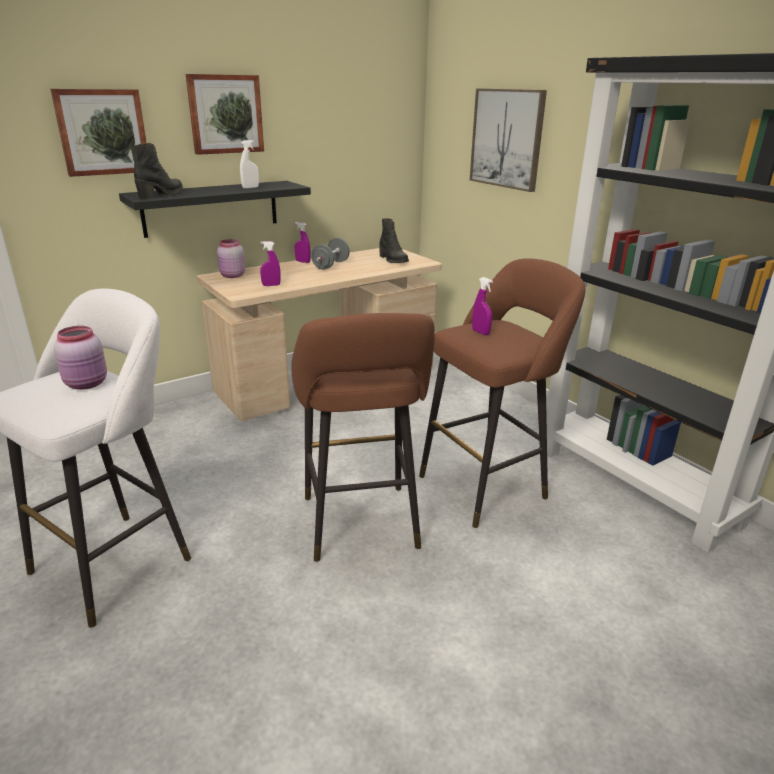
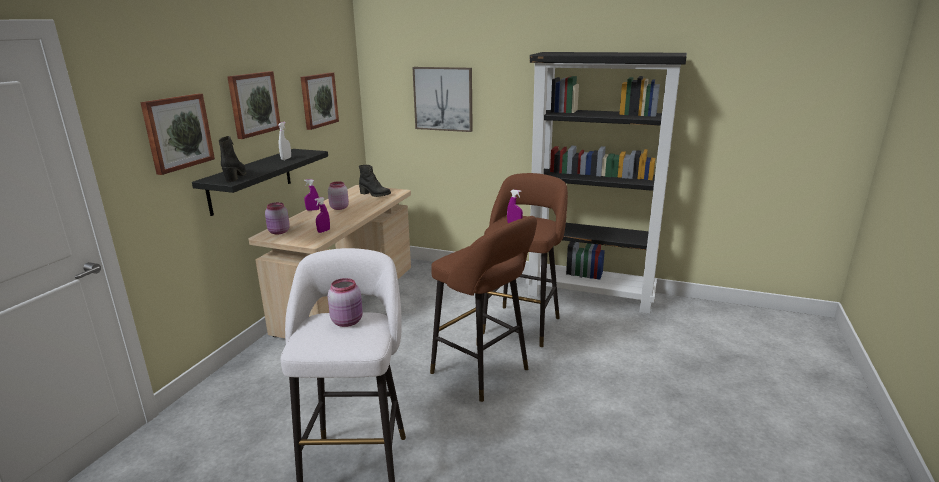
camera: 35 degrees left, 5 degrees down
(330, 265) = (339, 208): grey dumbbell -> pink jar
(341, 124) = (318, 100): none -> picture

